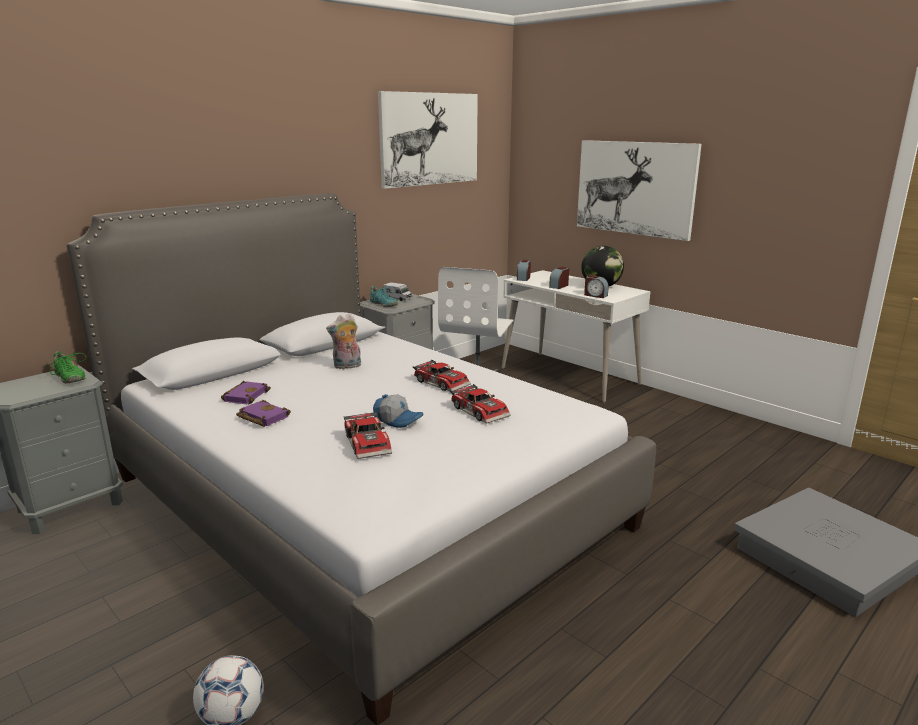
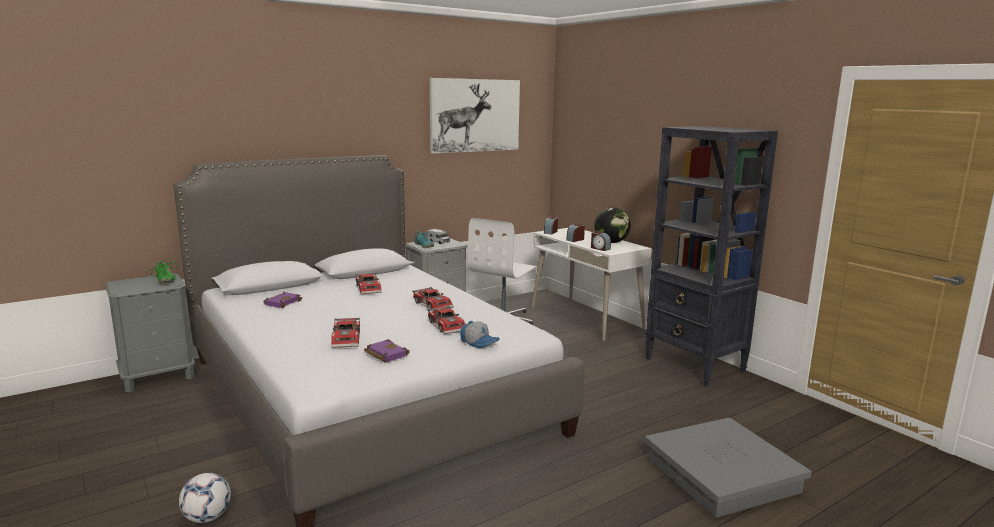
camera: 10 degrees right, 5 degrees down
(261, 417) = (284, 317): purple book -> purple book (384, 354)
(347, 366) = (369, 288): plush toy -> toy car
(398, 420) = (380, 326): cap -> cap (479, 342)
(635, 188) = (641, 160): picture -> none
(718, 423) = (695, 365): none -> black bookcase

